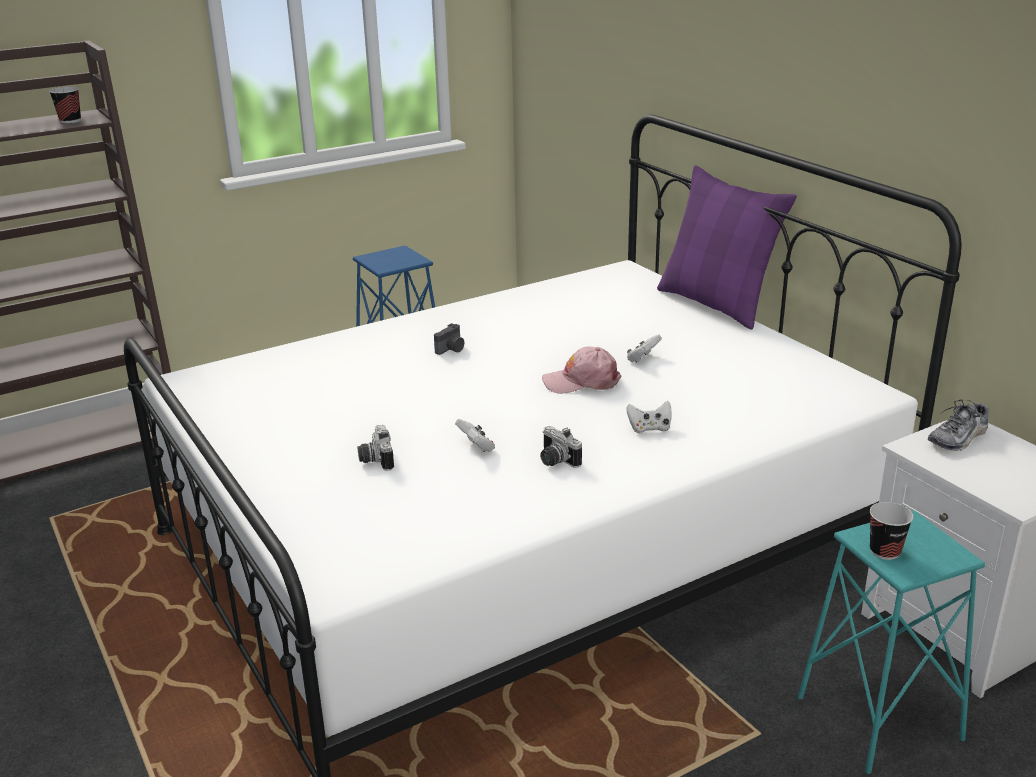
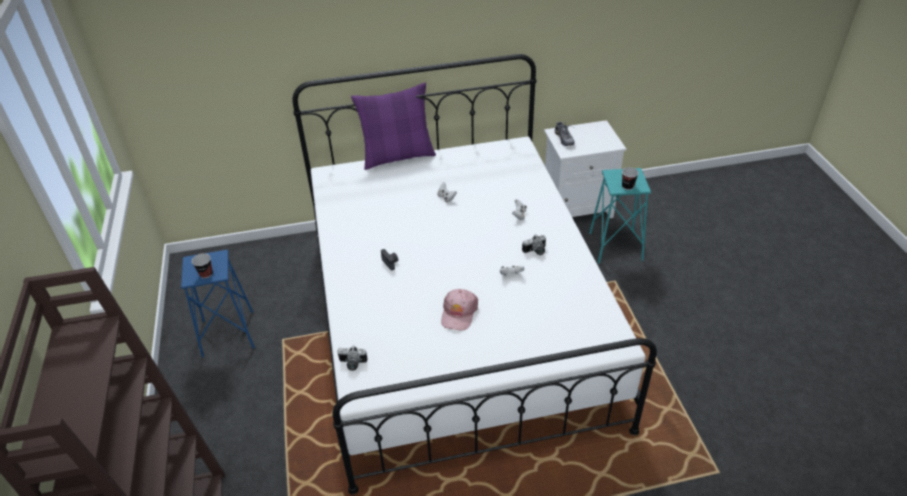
camera: 70 degrees left, 15 degrees up
(70, 121) = (87, 343): cup -> cup (206, 274)
(375, 459) = (507, 314): camera -> camera (352, 364)
(581, 381) = (459, 224): pink cap -> pink cap (459, 313)

